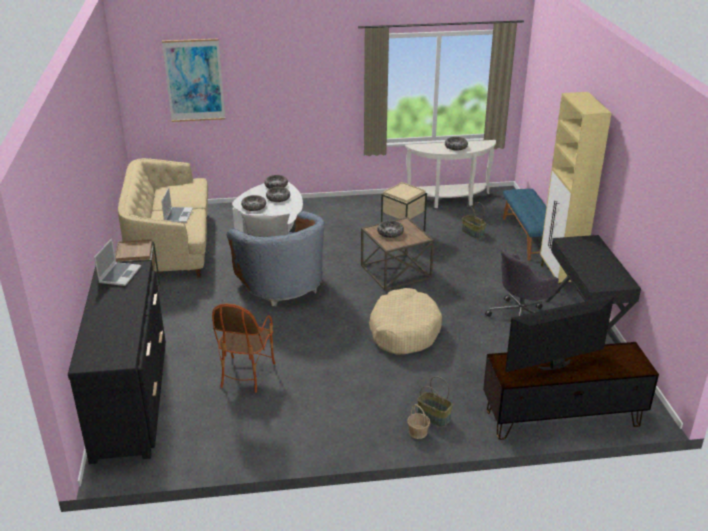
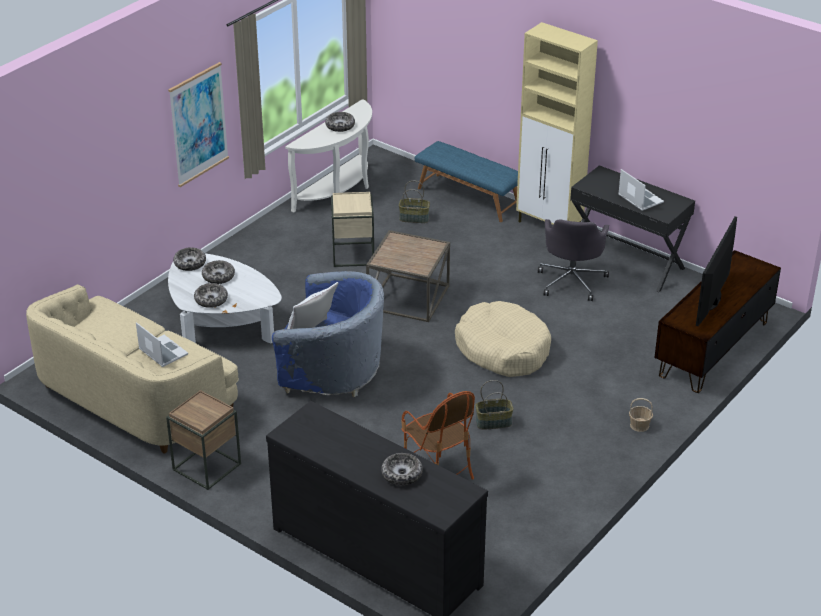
camera: 45 degrees left, 5 degrees up
(119, 275) = (310, 429): laptop -> laptop (639, 199)
(194, 80) = (61, 171): picture -> picture (198, 124)
(282, 287) = (331, 373): brown armchair -> blue armchair
(390, 233) = (401, 256): bowl -> bowl (402, 474)
(434, 417) = (632, 406): basket -> basket (494, 422)

